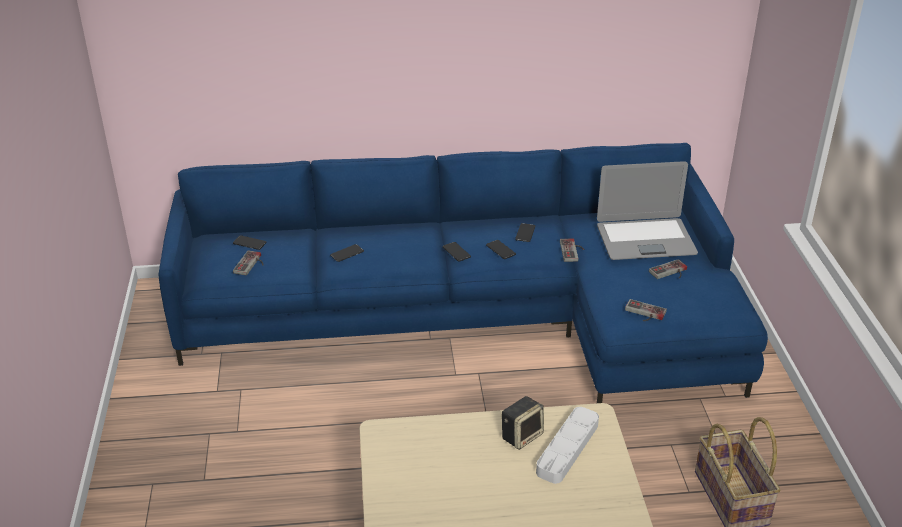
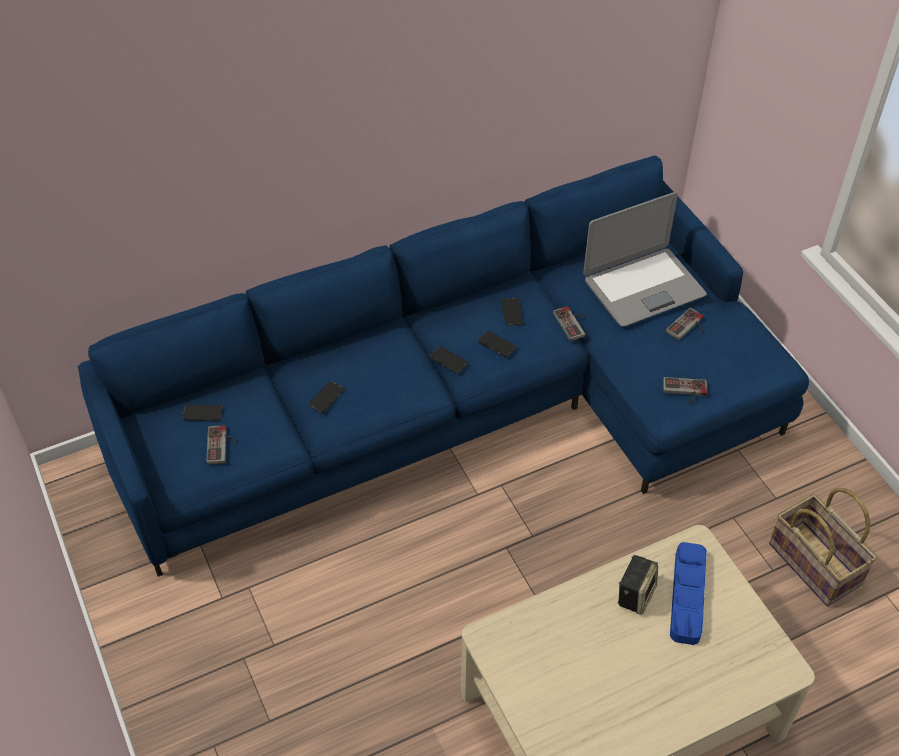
camera: 20 degrees left, 15 degrees up
(567, 448) = (687, 596): grey tray -> blue tray

